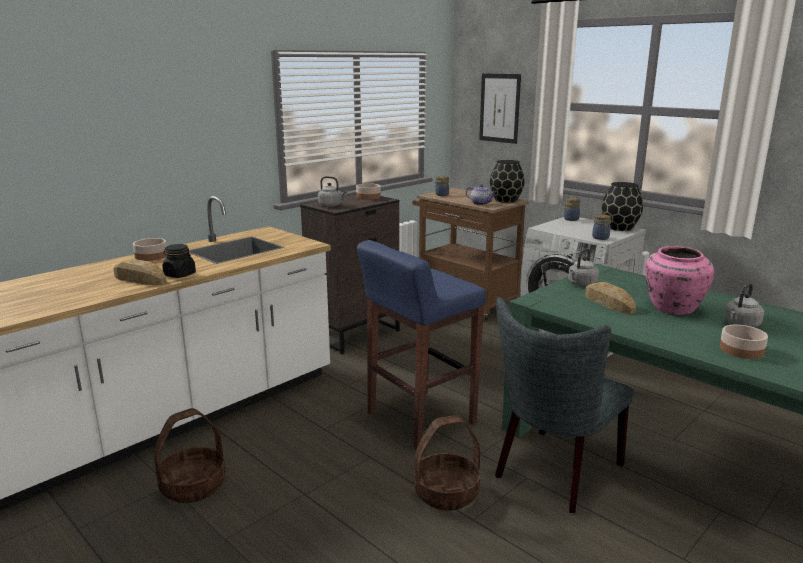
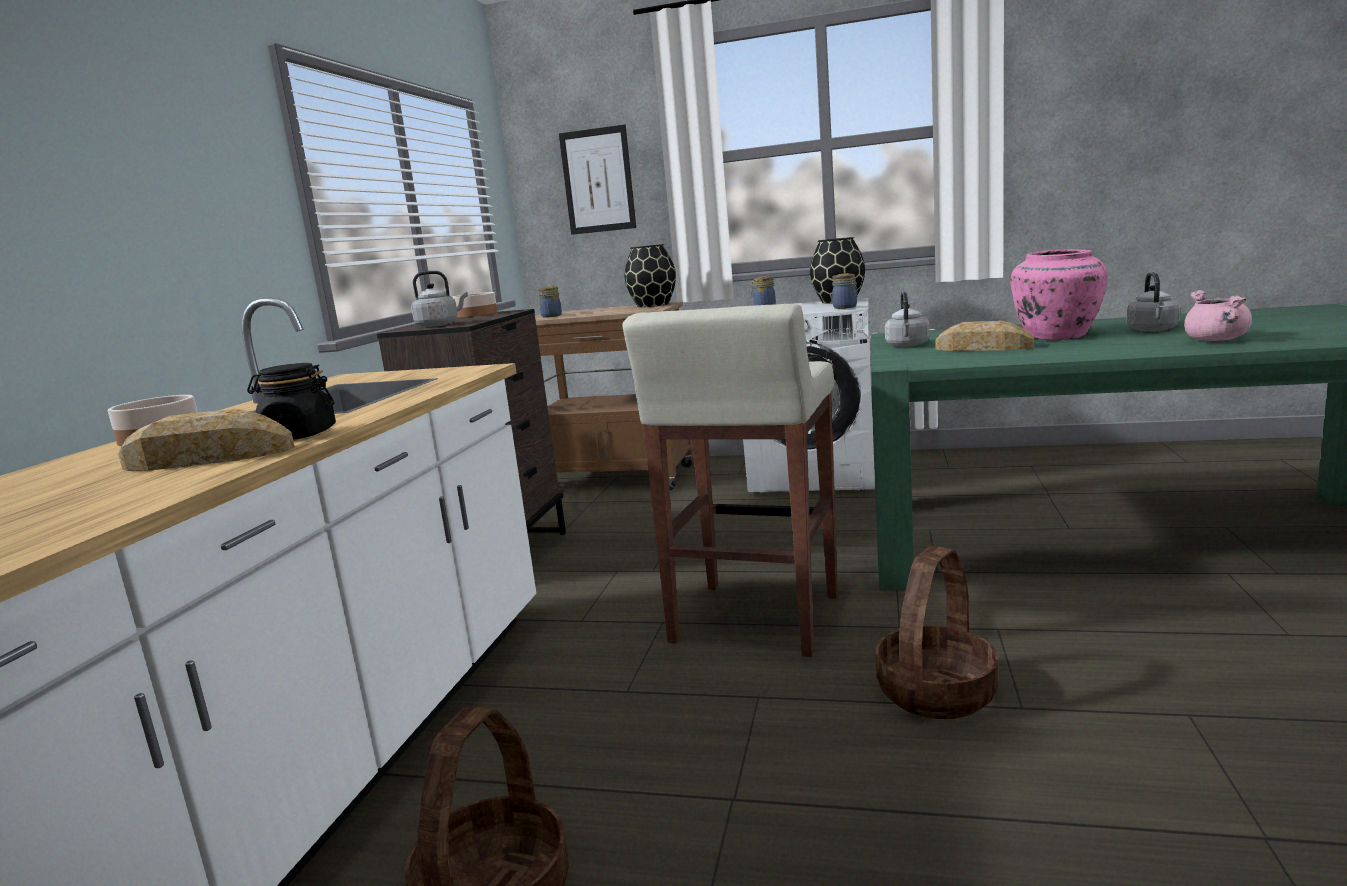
camera: 30 degrees left, 5 degrees down
(419, 419) = (754, 620): blue stool -> beige stool
(481, 203) = (629, 311): teapot -> none
(554, 473) = (1018, 611): grey chair -> none
(741, 350) = (1216, 340): bowl -> pink cooking pot

